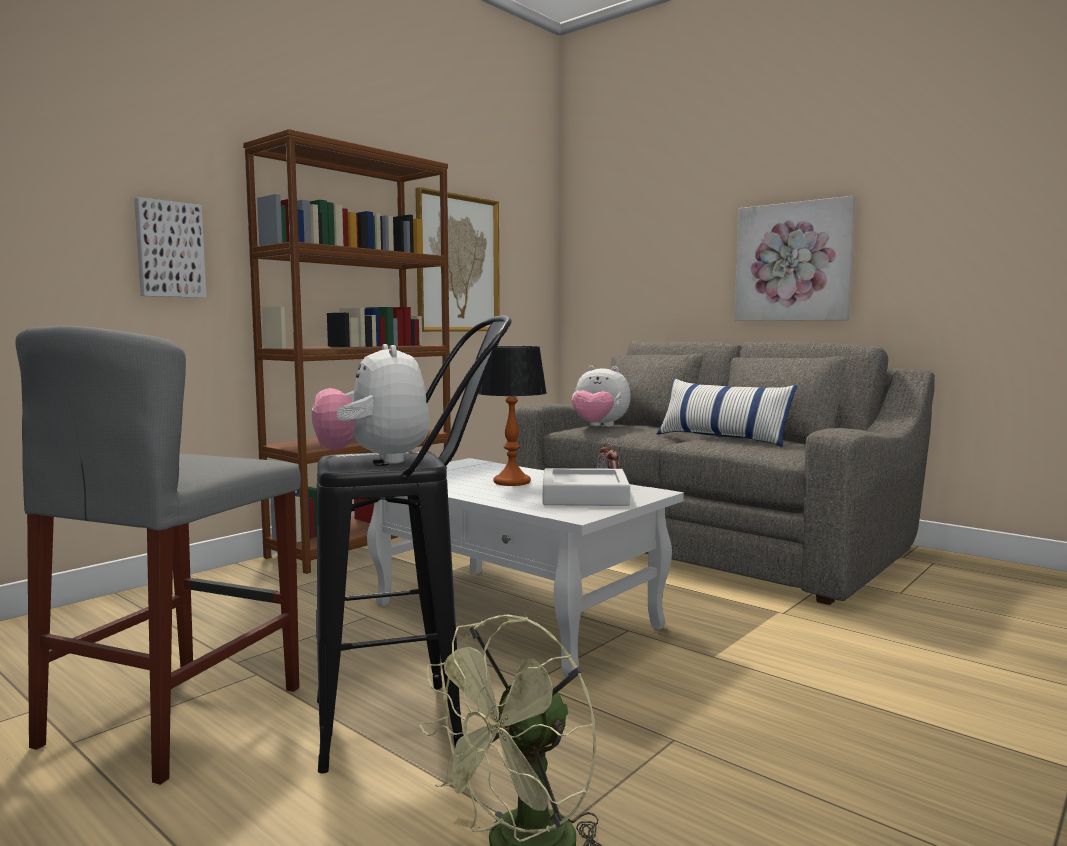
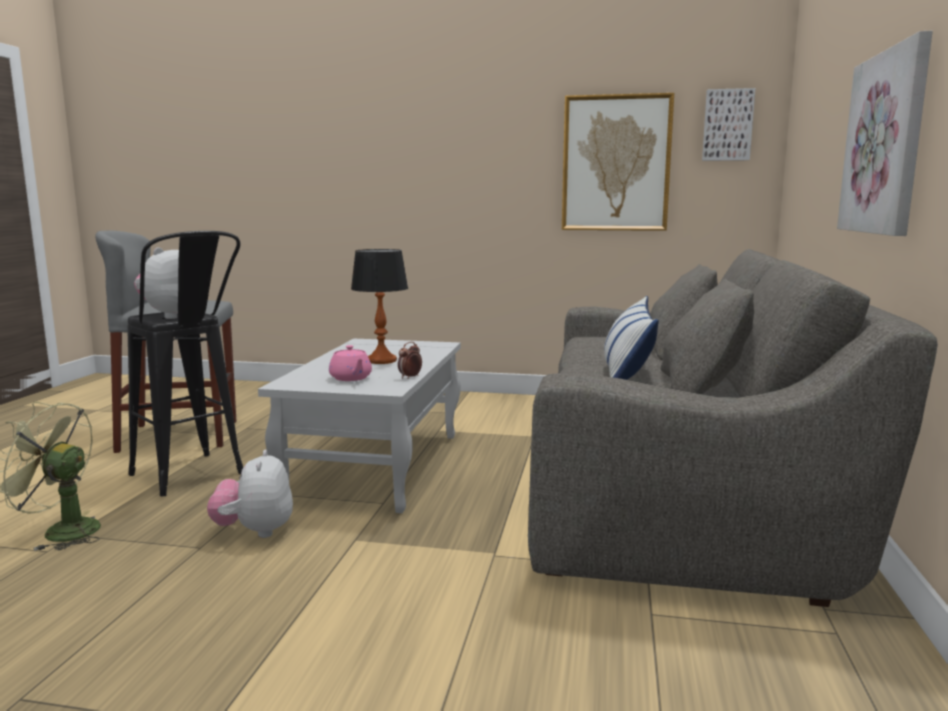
camera: 60 degrees right, 5 degrees up
(169, 250) = (352, 173): picture -> picture (727, 125)
(363, 544) = (467, 399): brown bookcase -> none
(584, 496) = (351, 378): grey tray -> pink teapot
(599, 427) = (604, 338): plush toy -> plush toy (255, 531)

